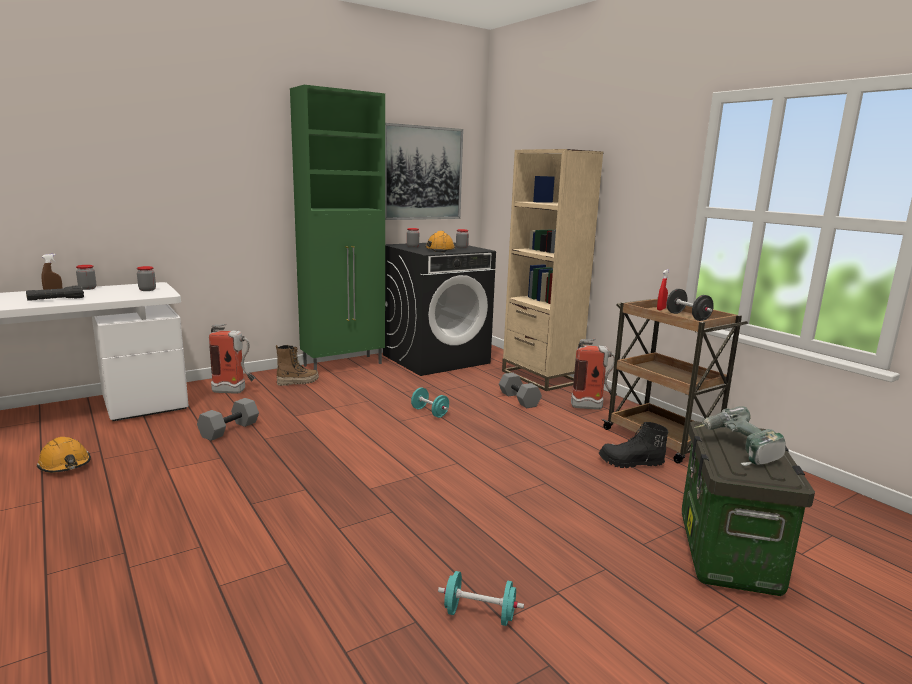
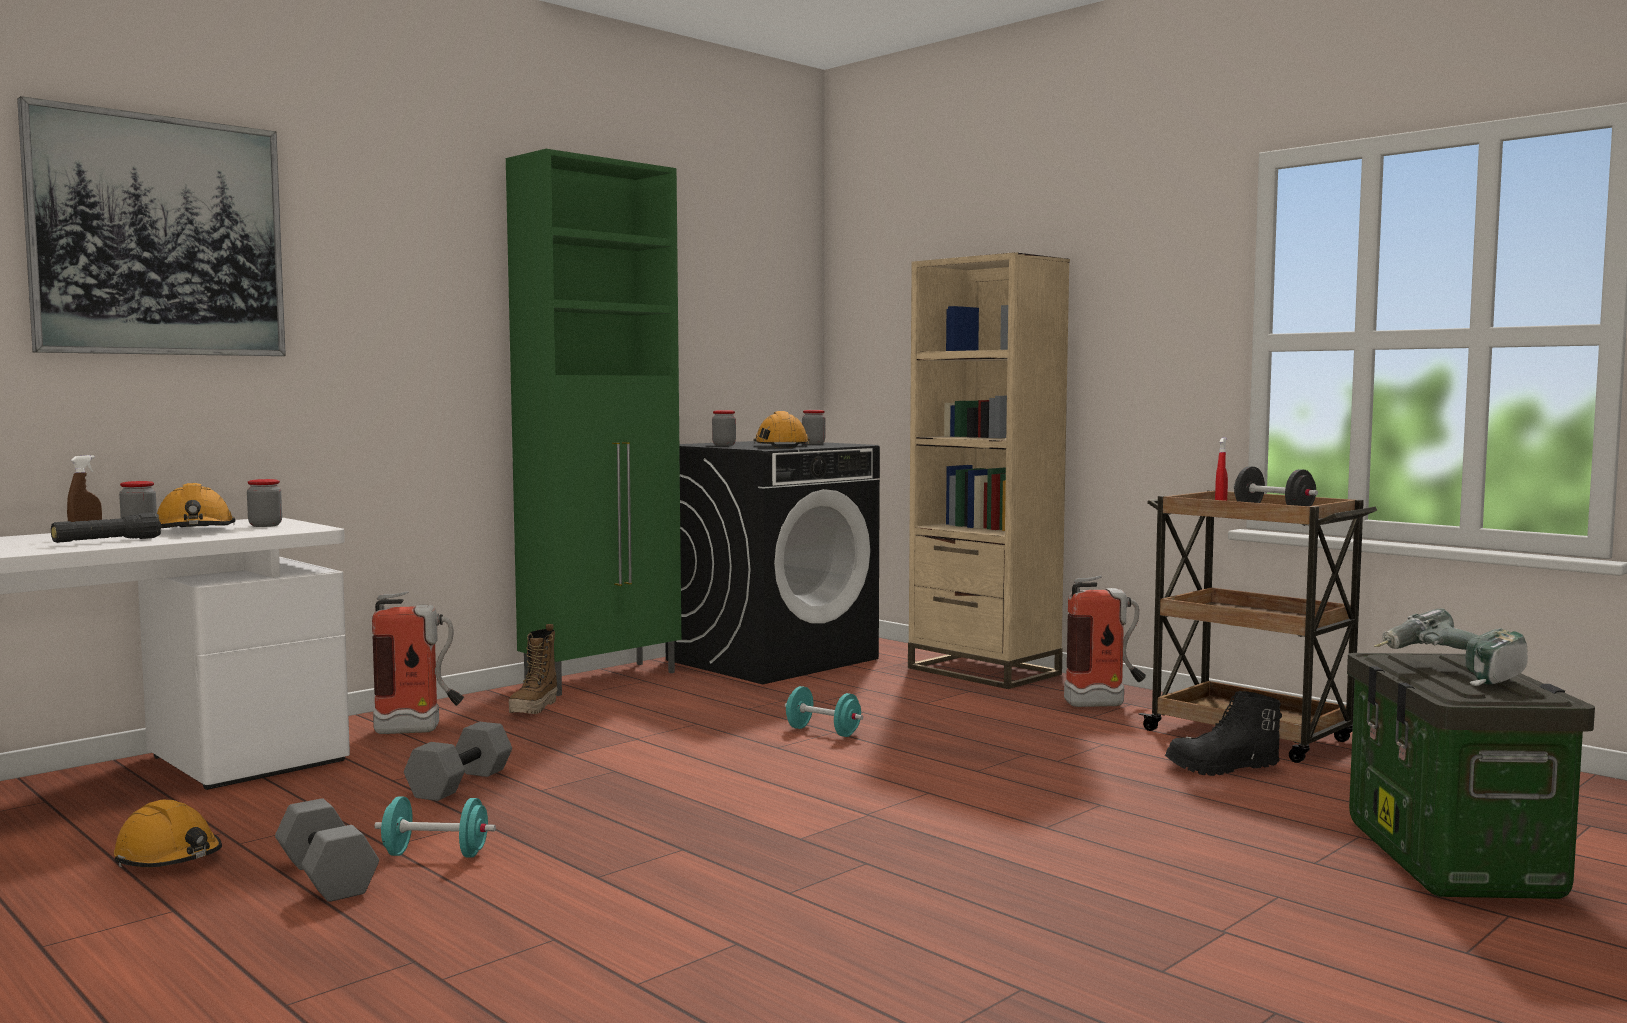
camera: 10 degrees left, 10 degrees down
(109, 292) = (194, 530): none -> orange hard hat
(298, 382) = (534, 709): boot -> boot turned 135 degrees clockwise
(422, 173) = (724, 315): picture -> picture (158, 236)
(479, 615) = (1120, 969): turquoise dumbbell -> turquoise dumbbell (435, 854)
(519, 399) = (970, 703): grey dumbbell -> grey dumbbell (329, 876)

